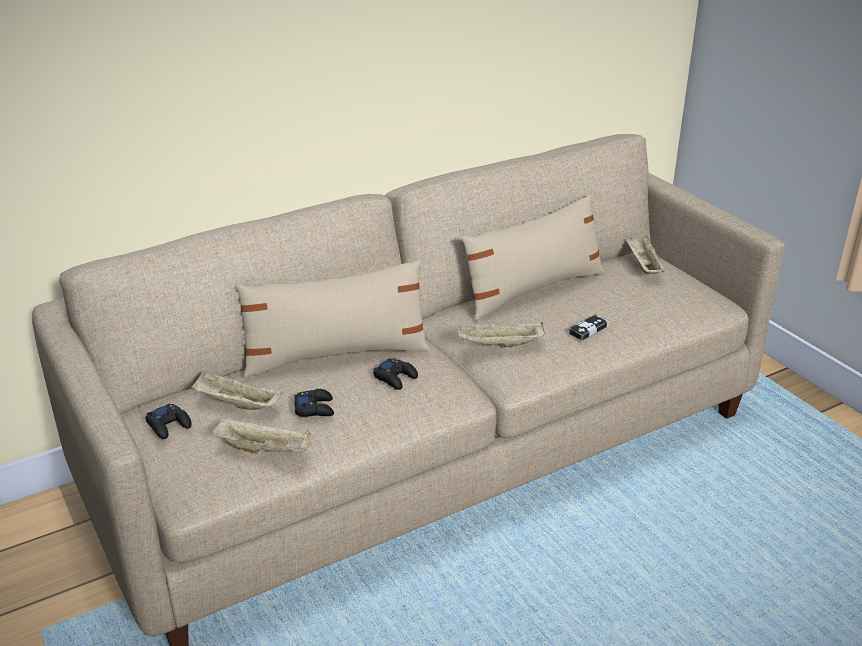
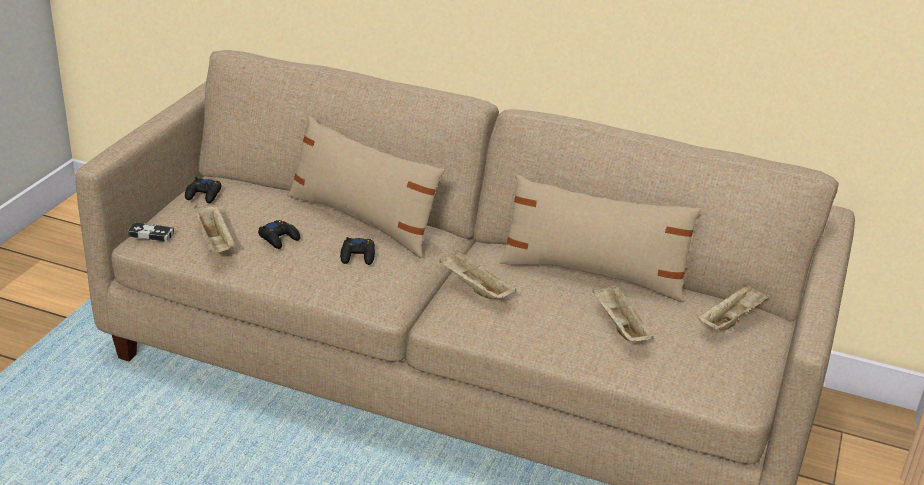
camera: 50 degrees right, 0 degrees up
(236, 404) = (251, 206): beige tray -> beige tray (619, 326)
(588, 329) = (562, 326): game controller -> game controller (151, 234)

